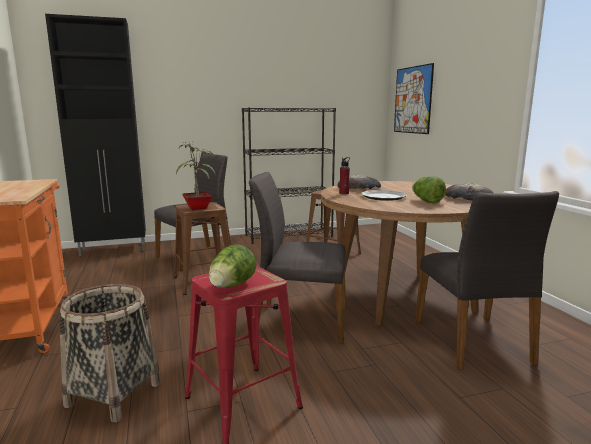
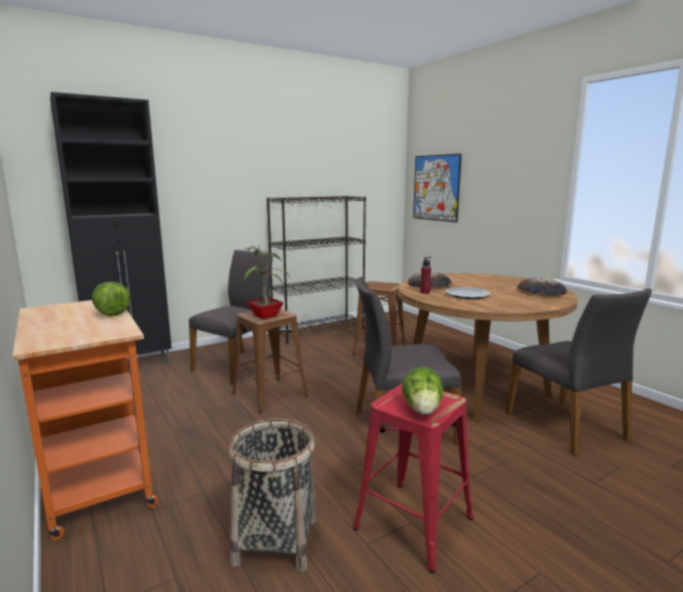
camera: 15 degrees left, 0 degrees up
(426, 201) = (511, 297): lettuce -> lettuce (110, 312)

